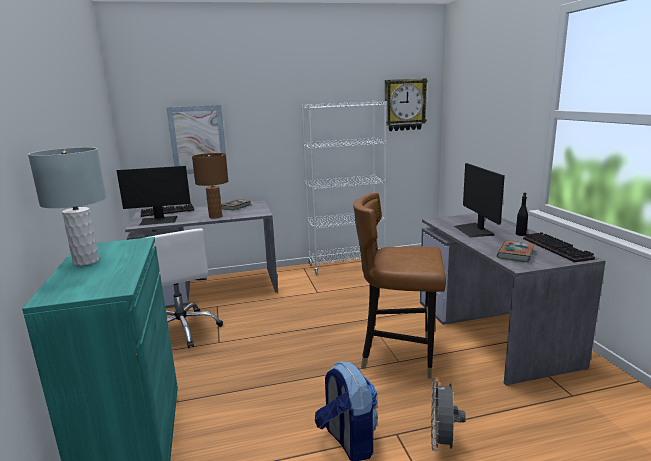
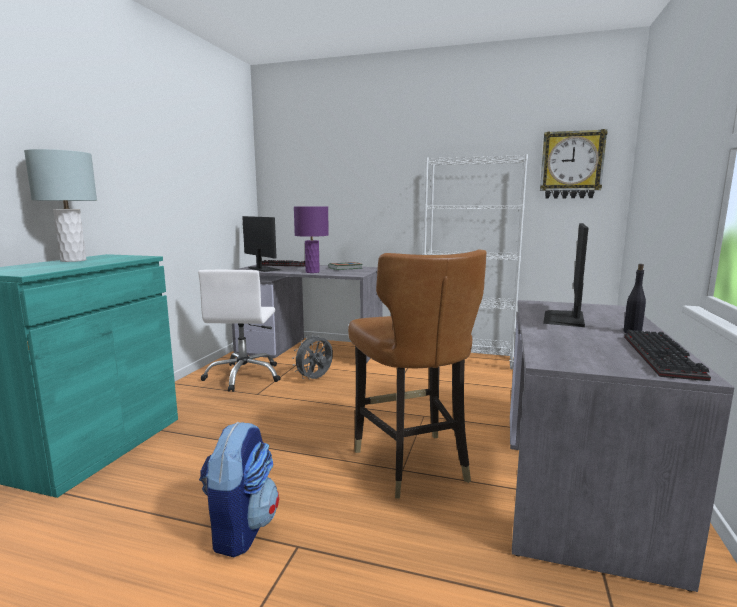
camera: 30 degrees right, 5 degrees down
(159, 220) = (264, 269): monitor -> monitor turned 150 degrees counterclockwise
(198, 140) = (324, 197): picture -> none
(215, 216) = (312, 272): brown table lamp -> purple table lamp
(399, 355) = (411, 463): brown chair -> brown chair turned 150 degrees counterclockwise
(442, 443) = (334, 584): grey fan -> grey fan (315, 379)
(515, 254) = (573, 349): book -> none

